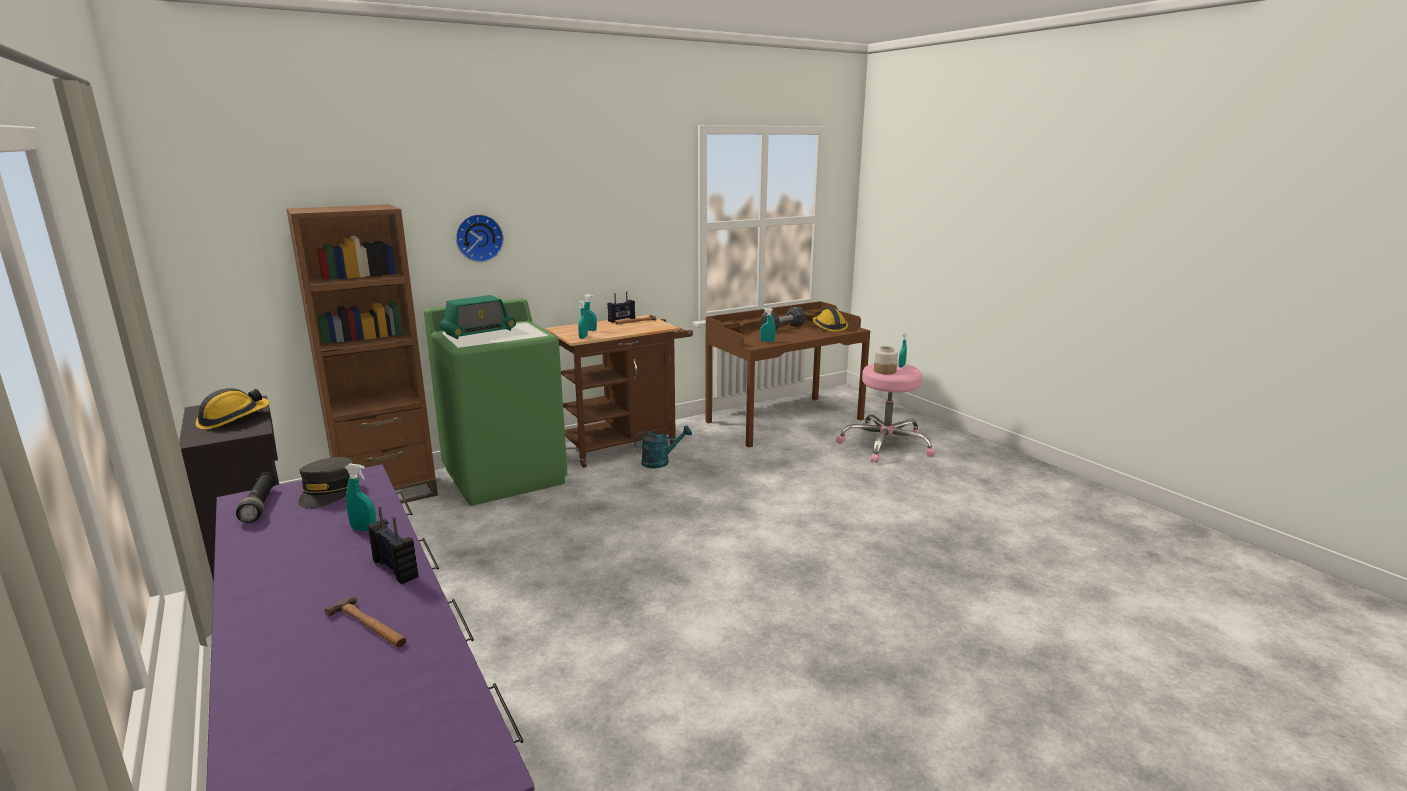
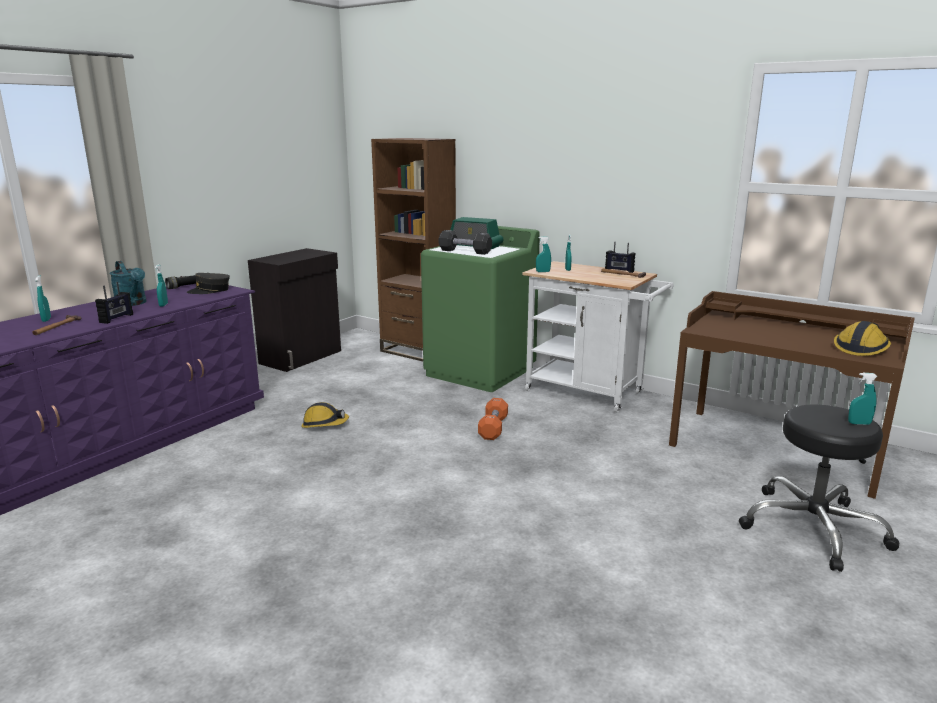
camera: 65 degrees right, 0 degrees up
(233, 419) = (294, 256): hard hat -> hard hat (324, 424)
(478, 238) = (513, 172): wall clock -> none
(624, 445) = (590, 393): brown cart -> white cart
(647, 502) = (493, 428): none -> orange dumbbell
(660, 462) = (576, 415): turquoise watering can -> turquoise watering can (133, 303)
(767, 341) = (728, 332): turquoise spray bottle -> turquoise spray bottle (46, 319)
(782, 328) = (800, 331): black dumbbell -> black dumbbell (465, 251)
(884, 371) = (812, 416): jar -> none
(885, 445) = (813, 527): pink stool -> black stool

